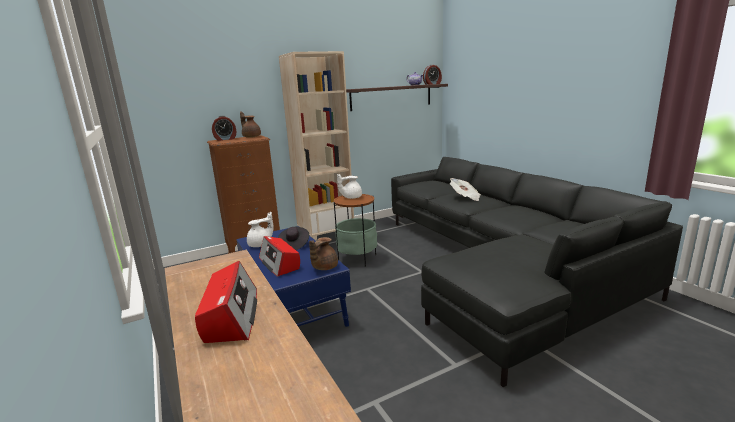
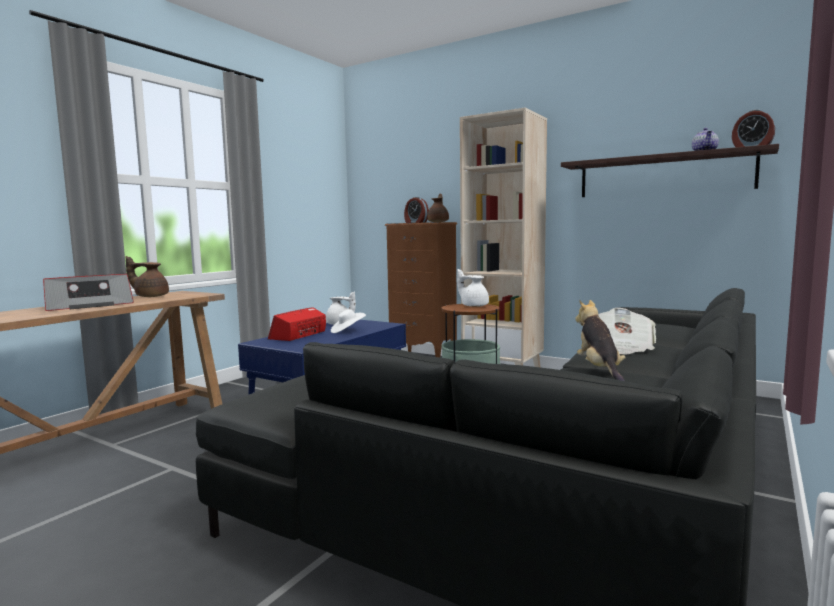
camera: 60 degrees right, 10 degrees down
(294, 245) = (348, 331): black hat -> white hat
(323, 267) = (299, 346): brown teapot -> brown teapot (150, 296)
(499, 210) = (599, 370): none -> plush toy

